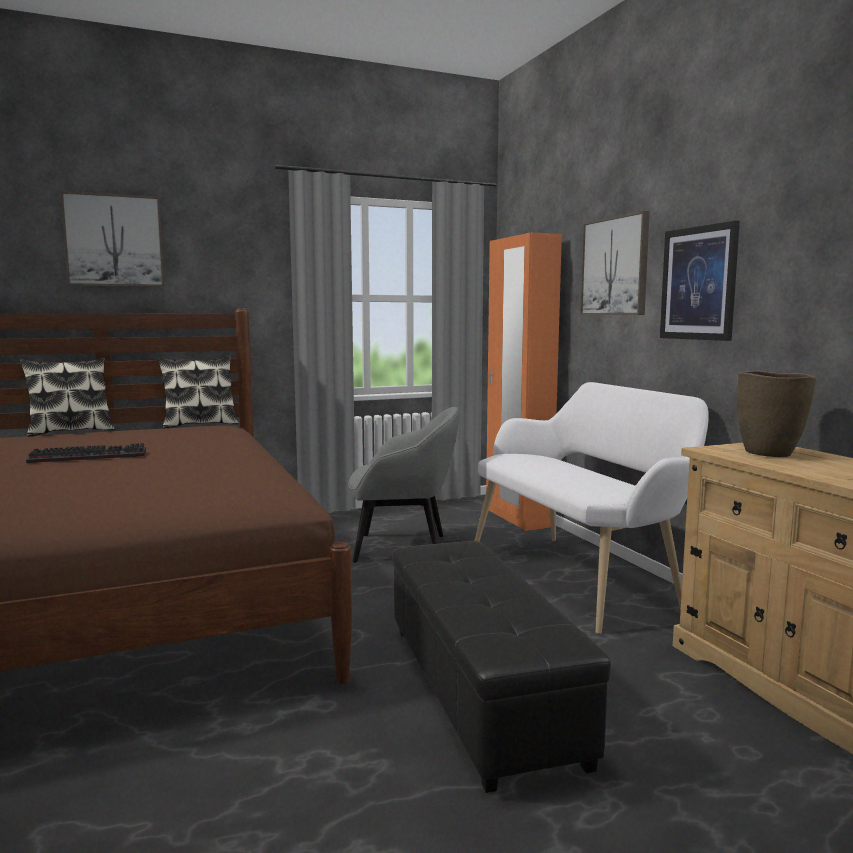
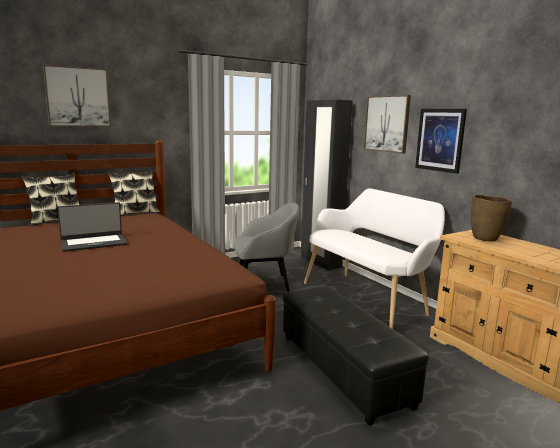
camera: 10 degrees left, 5 degrees up
(91, 456) = (94, 243): keyboard -> laptop
(517, 518) = (320, 262): orange wardrobe -> black wardrobe

